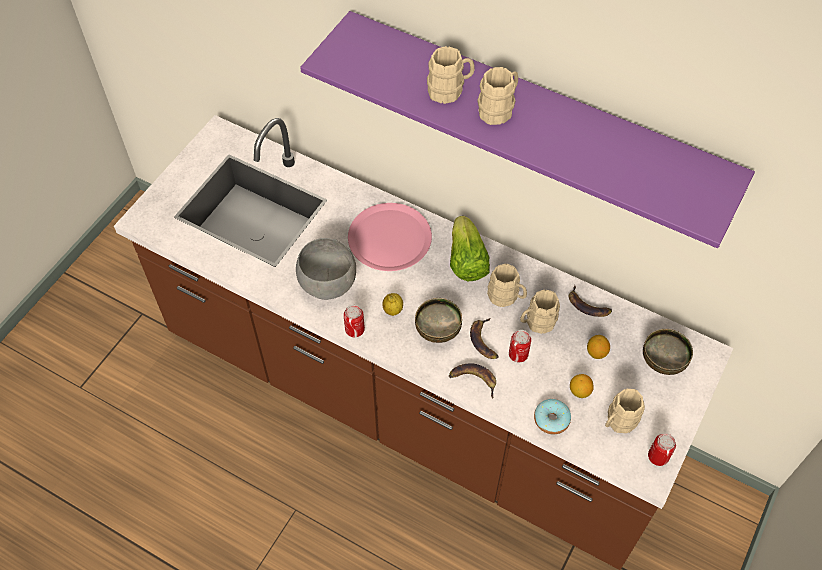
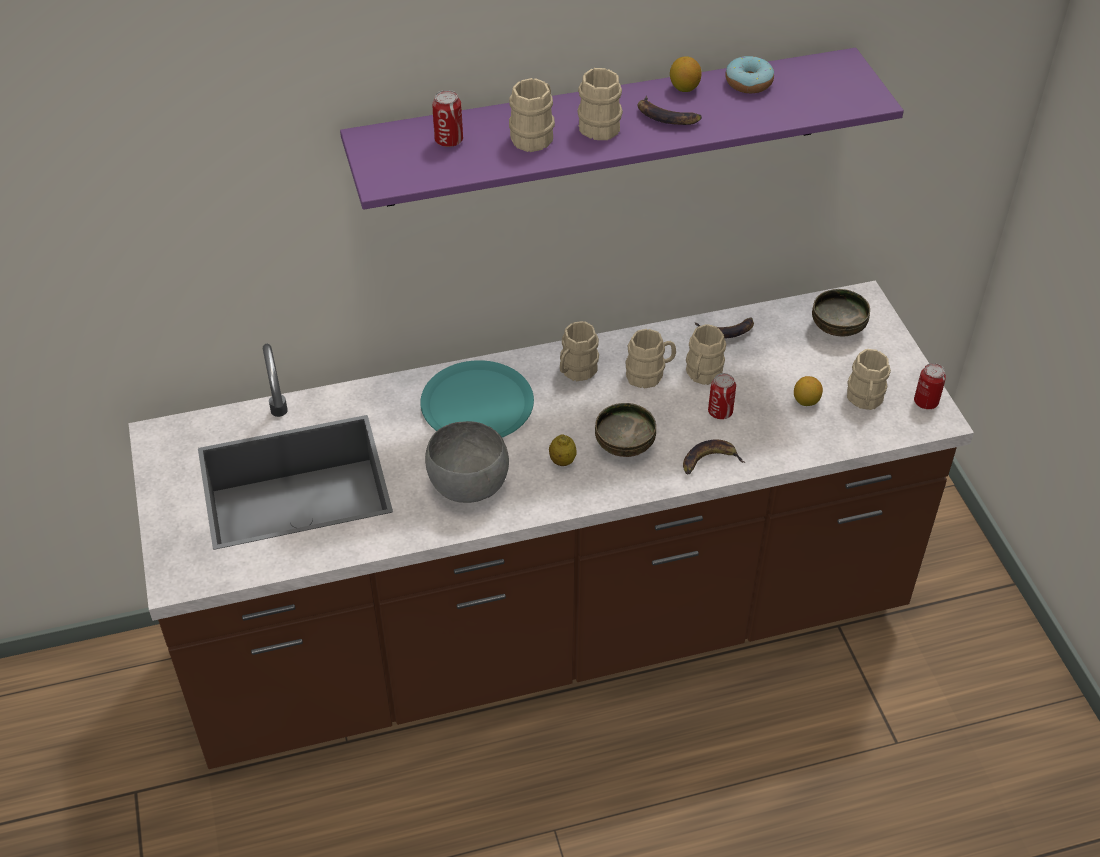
camera: 45 degrees left, 10 degrees down
(354, 330) = (548, 504): can -> can (449, 140)
(389, 238) = (477, 404): pink plate -> turquoise plate
(466, 261) = (575, 371): lettuce -> beige mug
(484, 341) = (677, 423): banana -> banana (666, 116)
(551, 420) = (813, 440): donut -> donut (748, 83)
(596, 352) = (780, 361): lemon -> lemon (684, 88)

